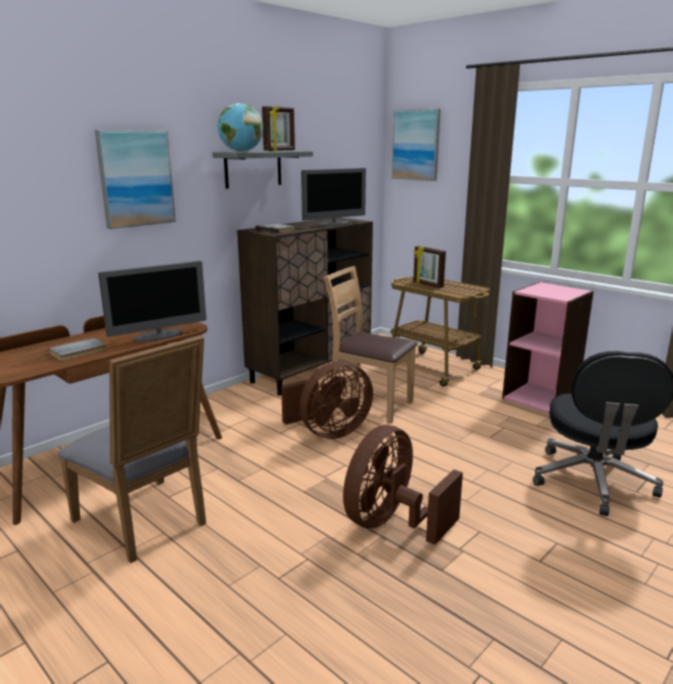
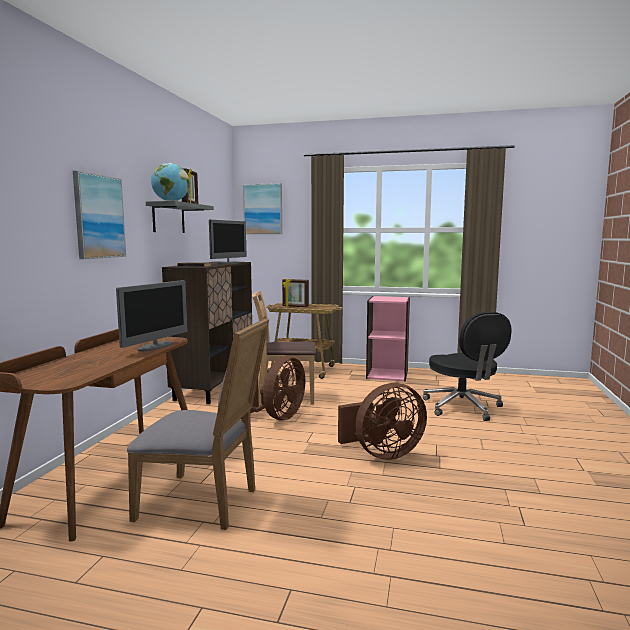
camera: 30 degrees left, 10 degrees down
(79, 352) = (102, 362): grey book -> none
(392, 523) = (382, 454): brown fan -> brown fan turned 120 degrees counterclockwise

